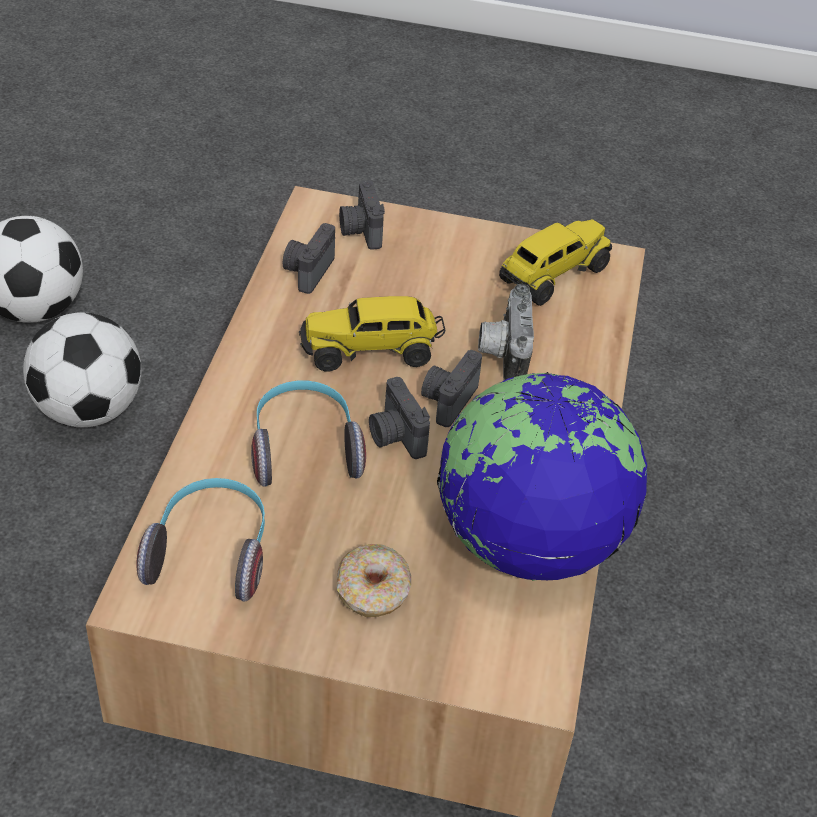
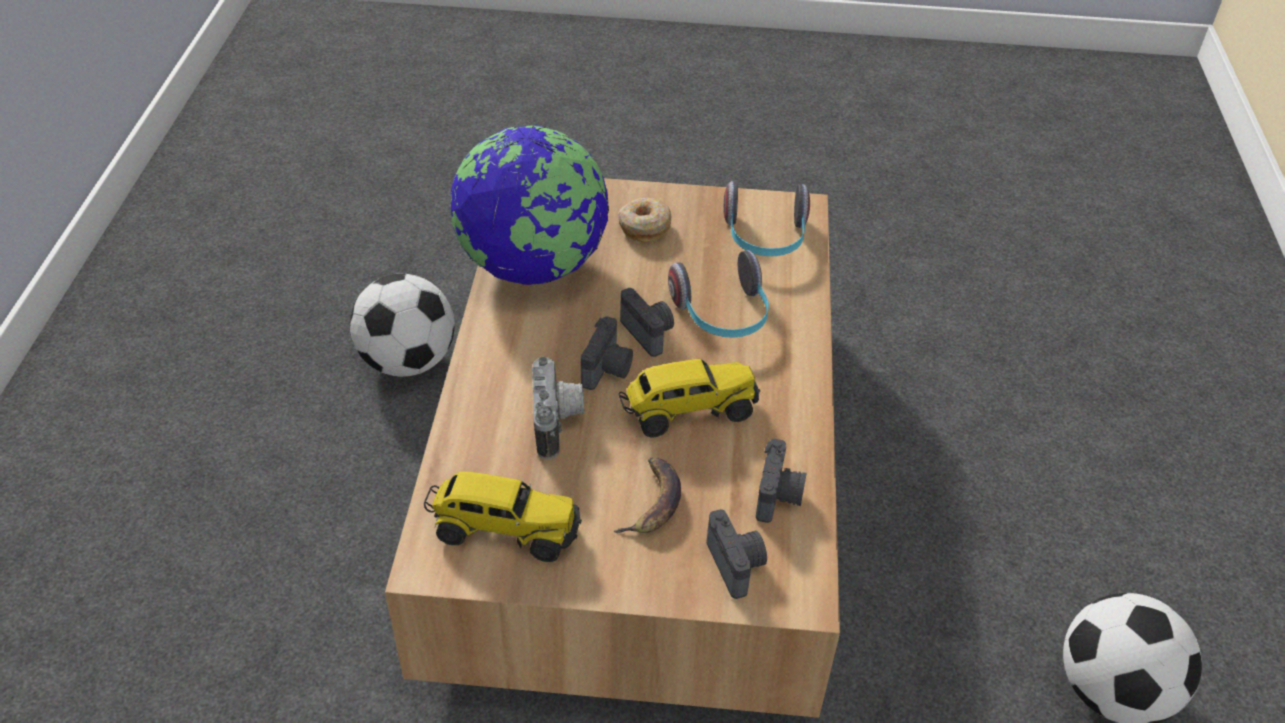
camera: 175 degrees right, 0 degrees up
(88, 410) = (972, 564): football -> football (408, 361)
(421, 280) = (652, 501): none -> banana
(552, 275) = (504, 529): toy truck -> toy truck turned 120 degrees counterclockwise

